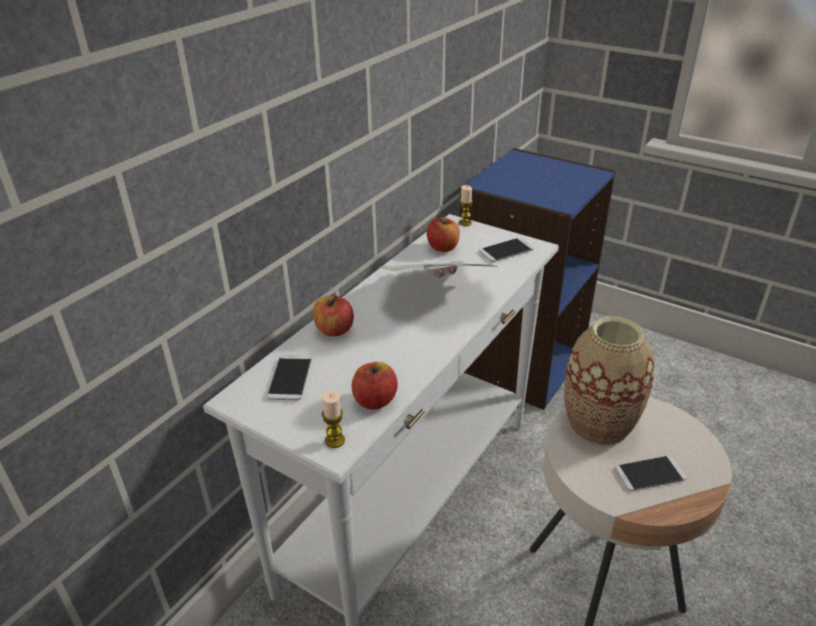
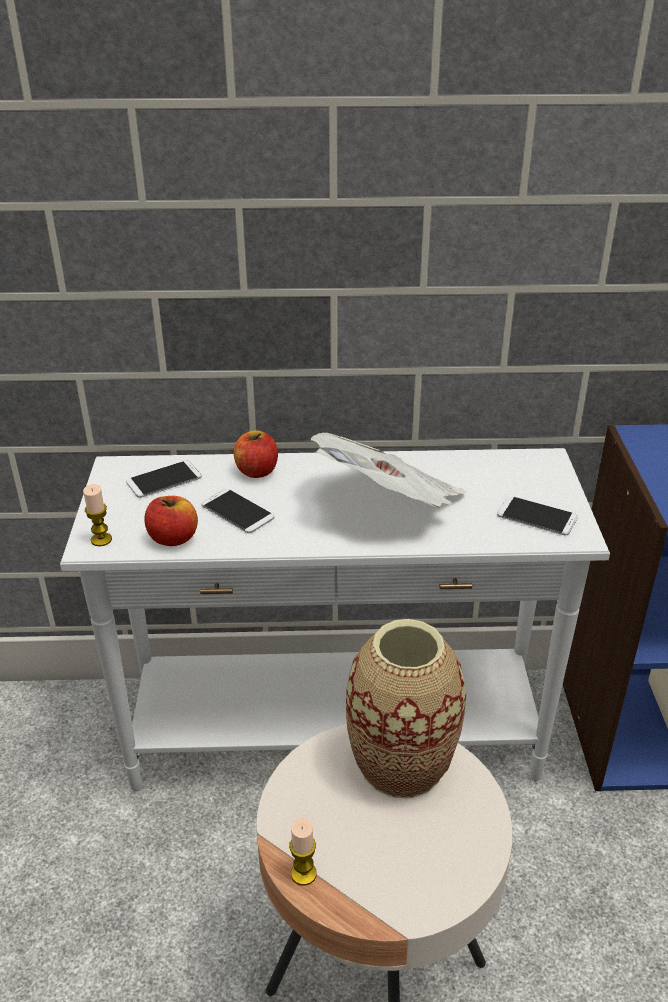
camera: 55 degrees right, 0 degrees up
(443, 247) = (483, 472): apple -> none
(465, 223) = (558, 466): candle -> candle (303, 874)
(649, 474) = (353, 843): phone -> phone (237, 512)

